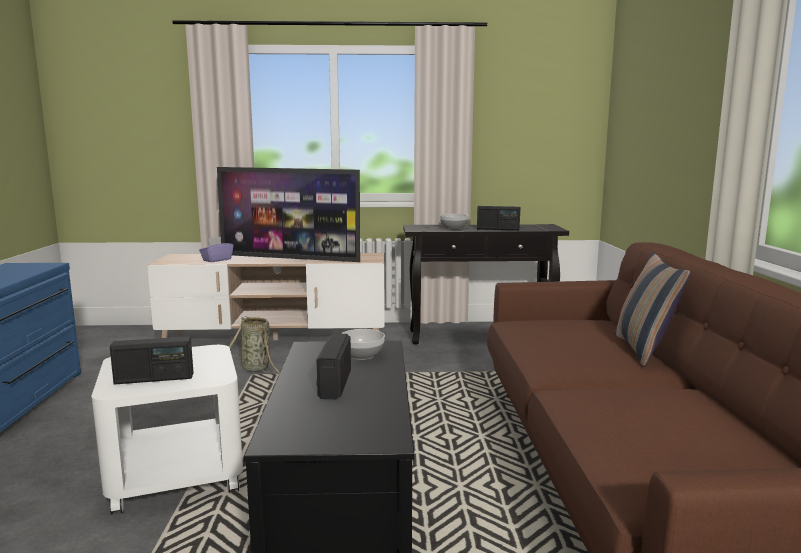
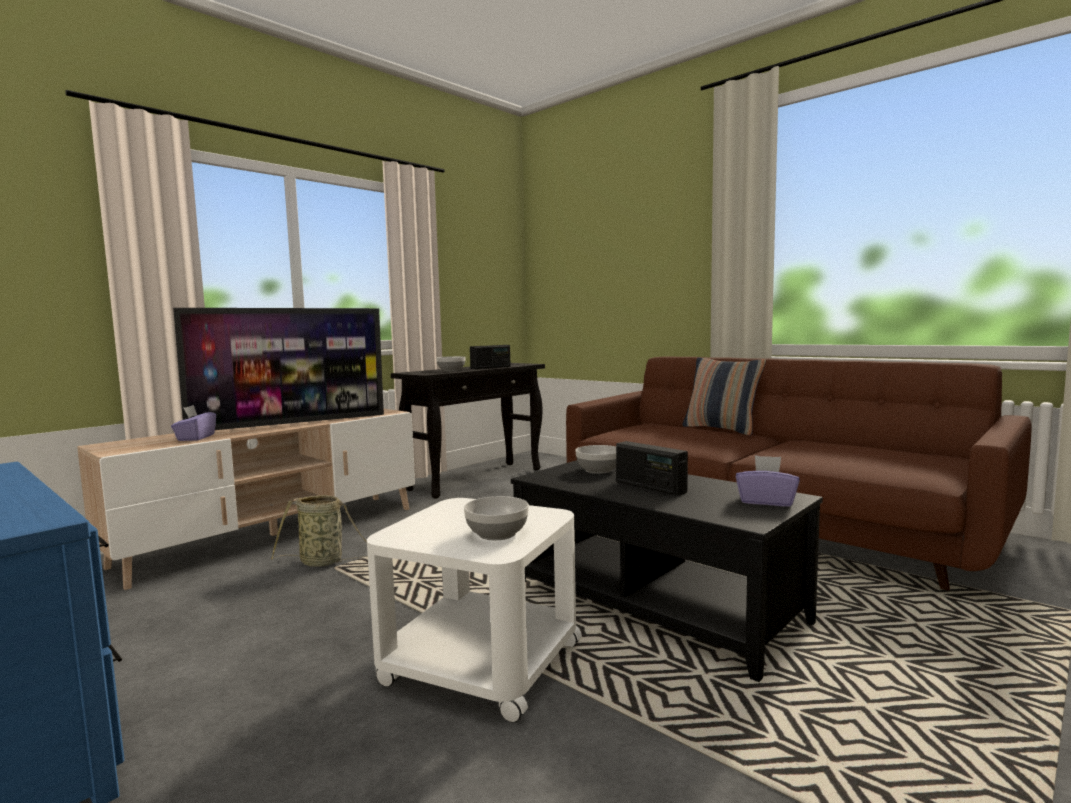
camera: 45 degrees left, 5 degrees down
(154, 379) = (497, 533): radio -> bowl
(353, 433) = (766, 501): none -> purple tissue box

